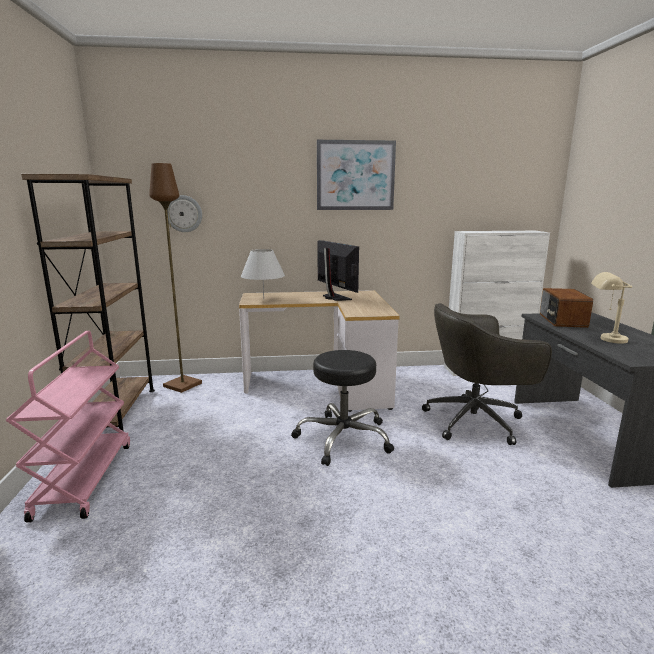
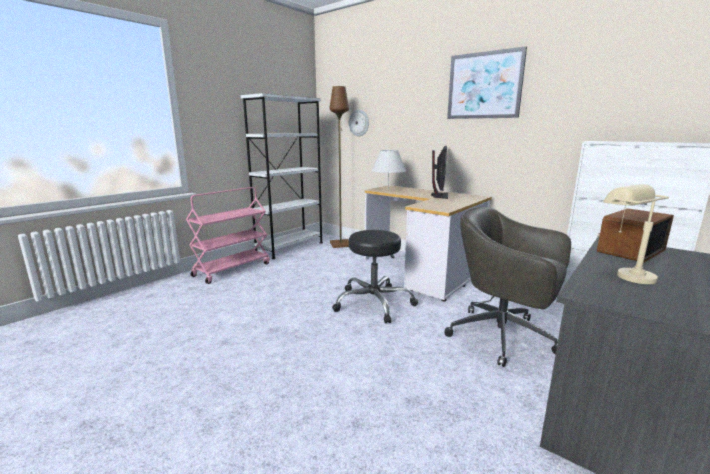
camera: 45 degrees right, 0 degrees up
(117, 412) = (290, 247): brown bookcase -> white bookcase

